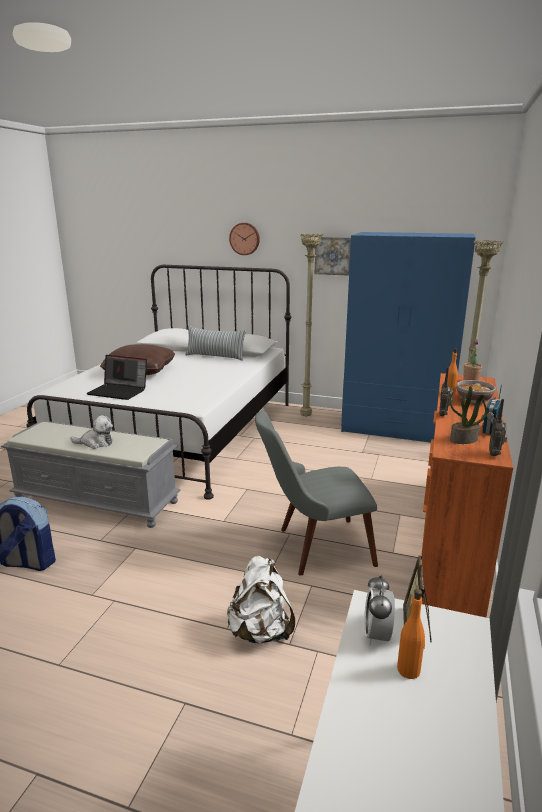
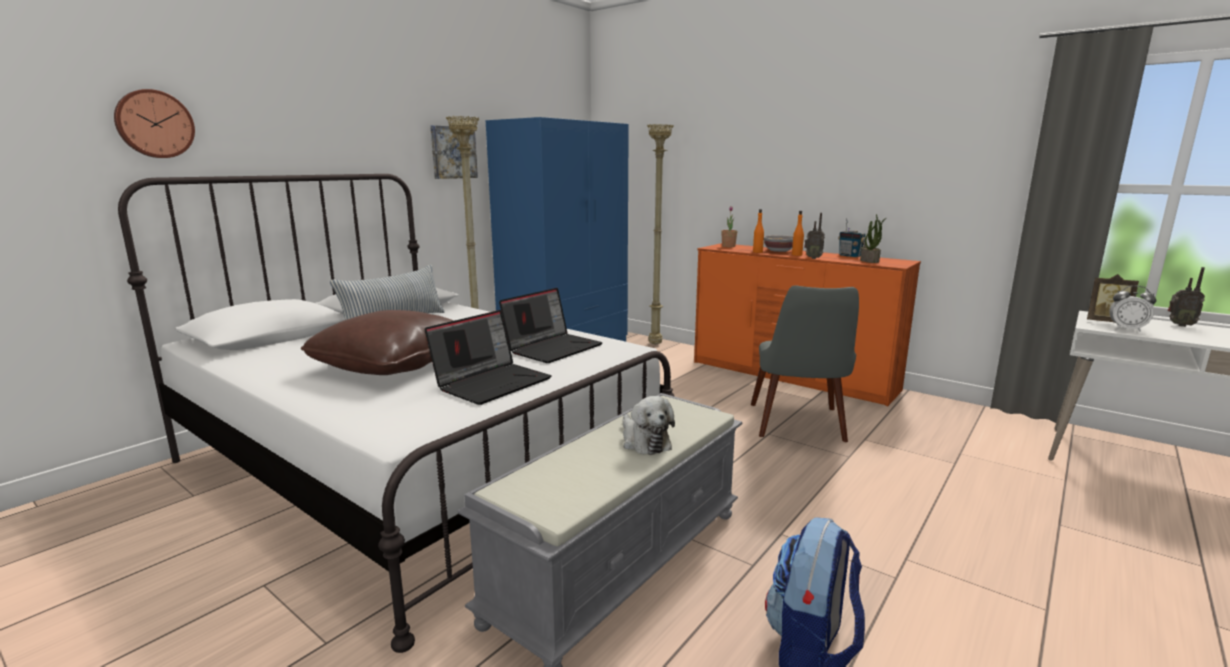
camera: 70 degrees left, 5 degrees down
(96, 443) = (644, 441): plush toy -> plush toy turned 135 degrees clockwise
(184, 392) = (553, 348): none -> laptop
(245, 239) = (323, 126): wall clock -> wall clock (154, 124)
(260, 631) = (941, 473): white backpack -> none
(409, 670) = (1155, 328): orange bottle -> orange bottle (797, 255)
(495, 454) = (898, 260): radio -> radio (1179, 325)

